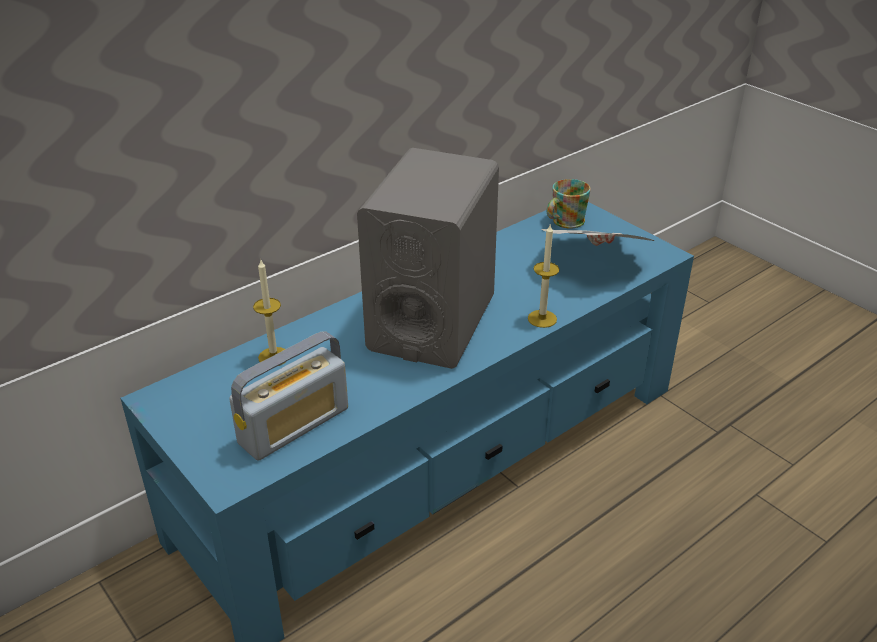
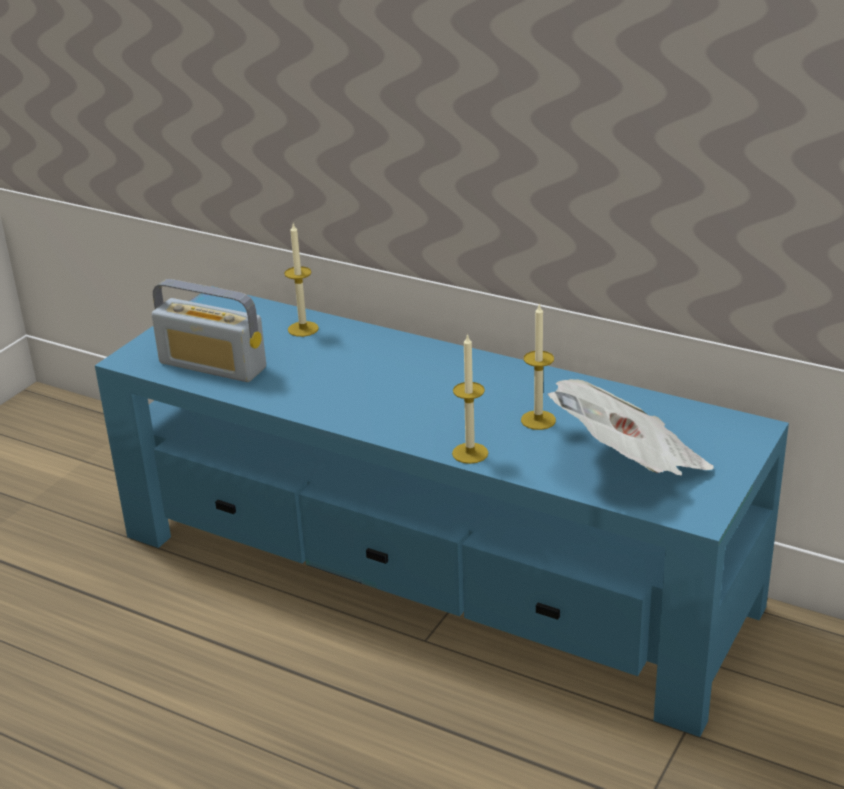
camera: 70 degrees right, 5 degrees down
(432, 322) = (413, 390): grey speaker -> none
(515, 279) = (538, 420): none -> candle
(564, 222) = (705, 426): mug -> none

